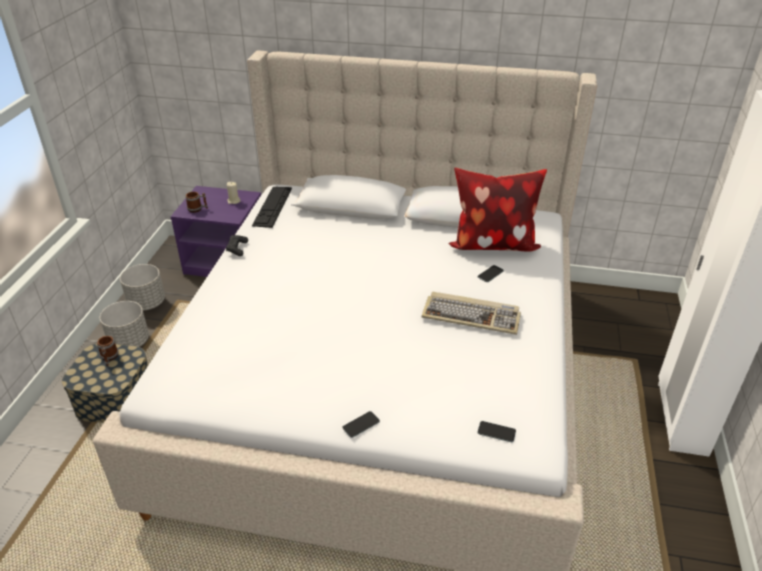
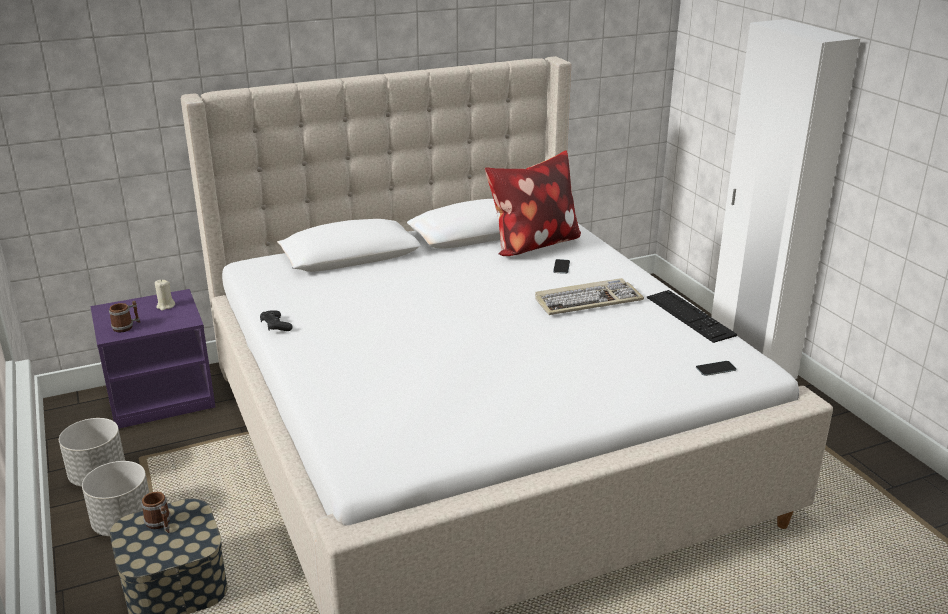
camera: 35 degrees left, 10 degrees down
(272, 206) = (262, 280): keyboard -> keyboard (689, 316)
(361, 424) = (604, 409): phone -> none

